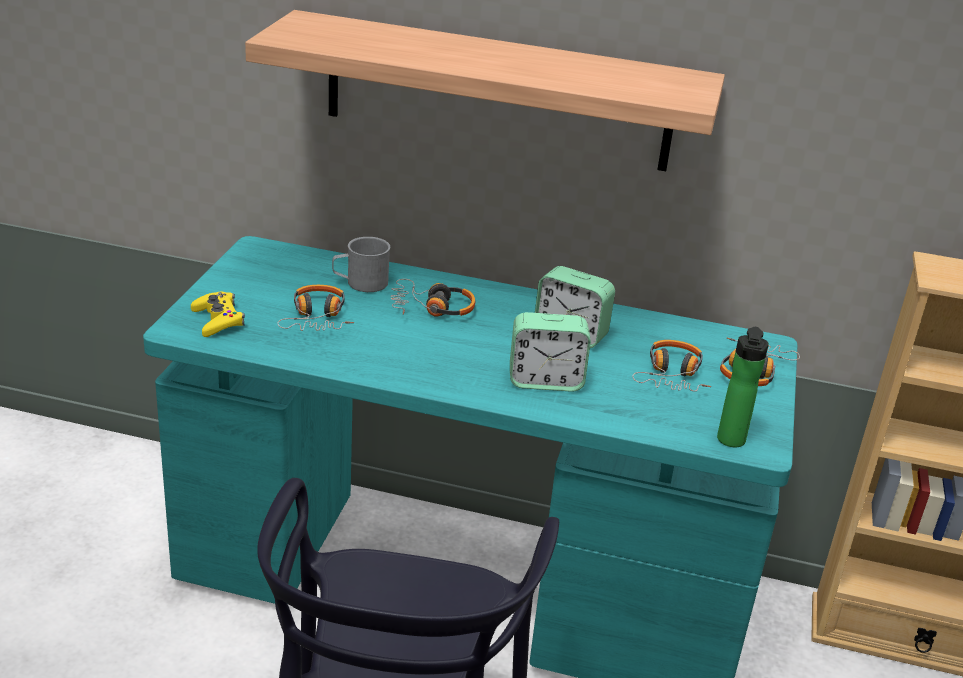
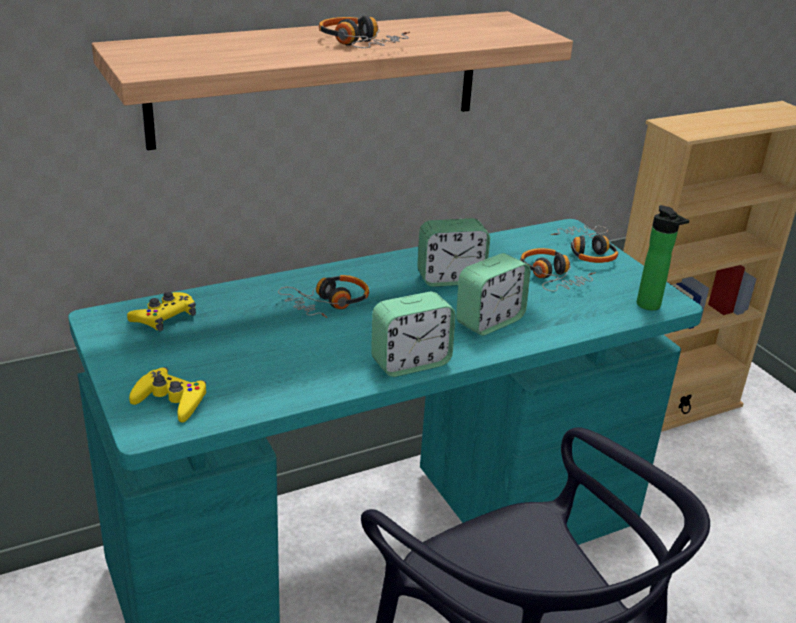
camera: 40 degrees left, 0 degrees up
(299, 265) = (164, 317): none -> yellow game controller
(317, 318) = (253, 355): headphones -> headphones (360, 44)
(360, 283) = (240, 309): grey mug -> none
(424, 378) = (410, 362): none -> alarm clock

